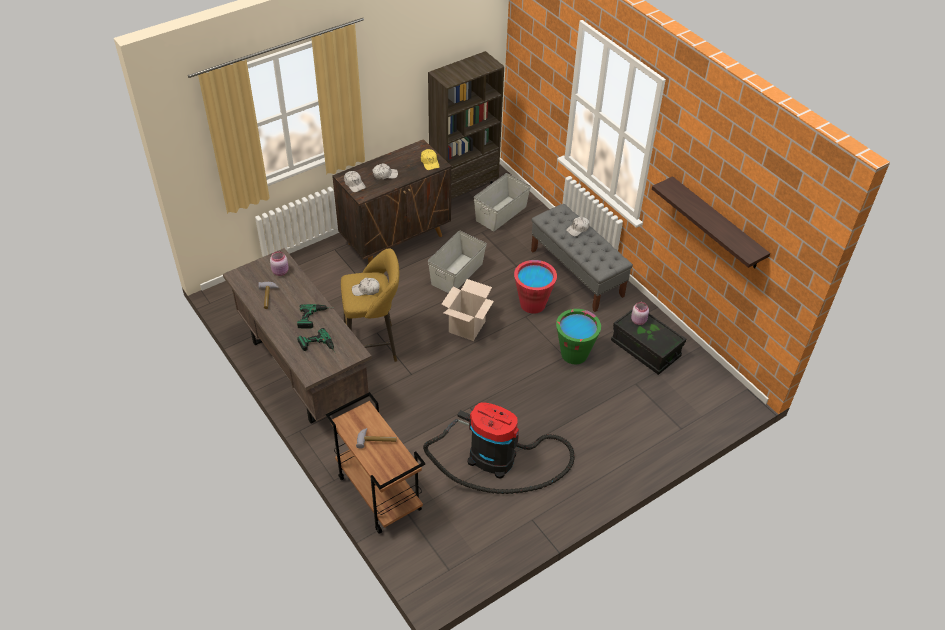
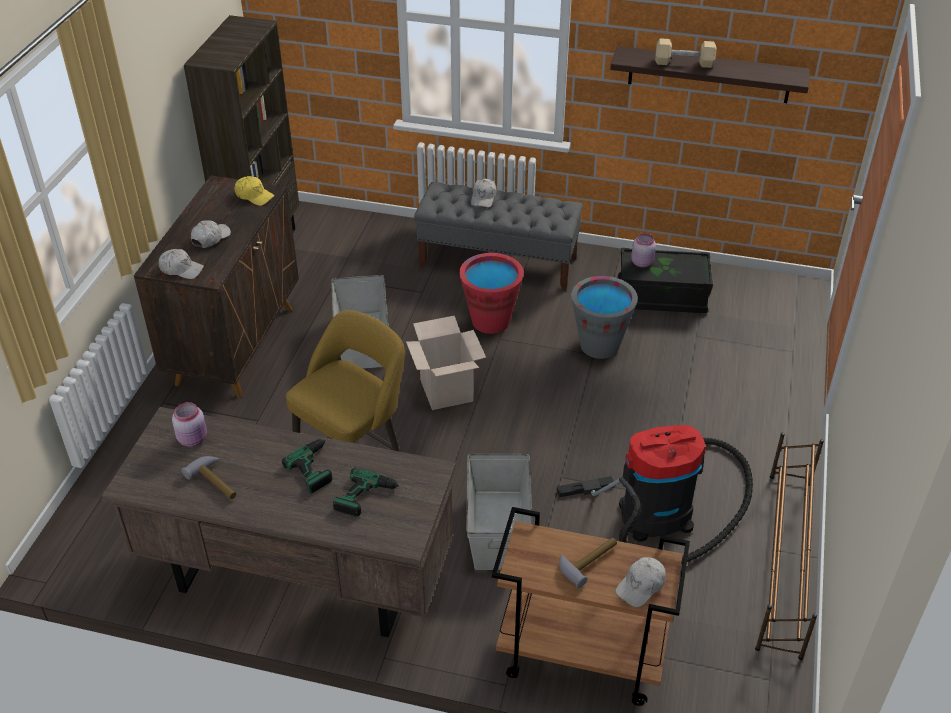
camera: 40 degrees left, 5 degrees down
(366, 290) = (345, 390): white cap -> white cap (641, 586)
(500, 213) = (334, 247): grey storage box -> grey storage box (497, 529)
(527, 526) = (784, 562): none -> brown shoe rack
(574, 354) = (599, 345): green bucket -> grey bucket
(696, 208) = (684, 63): none -> beige dumbbell

